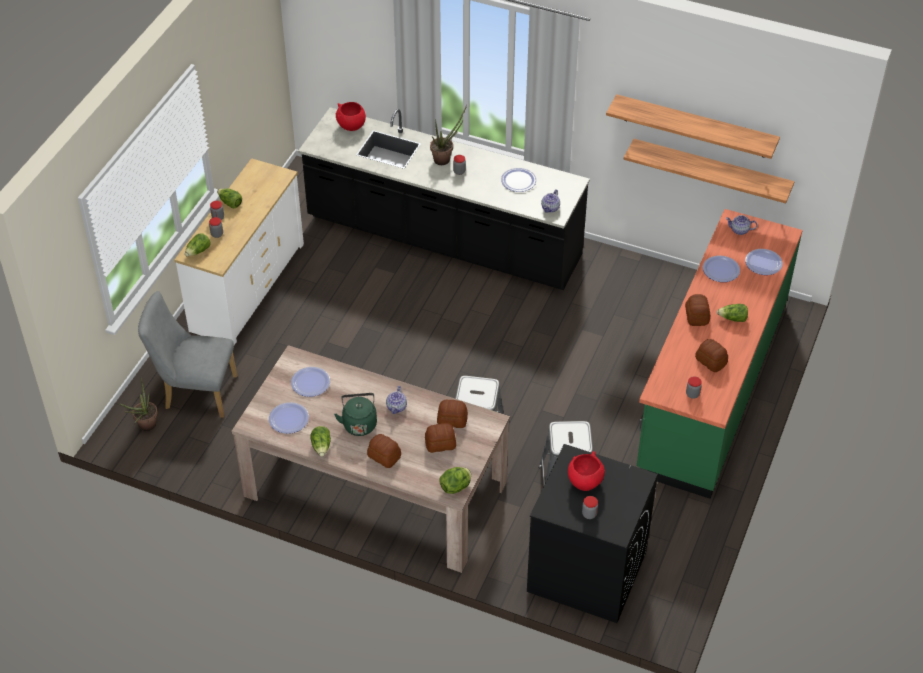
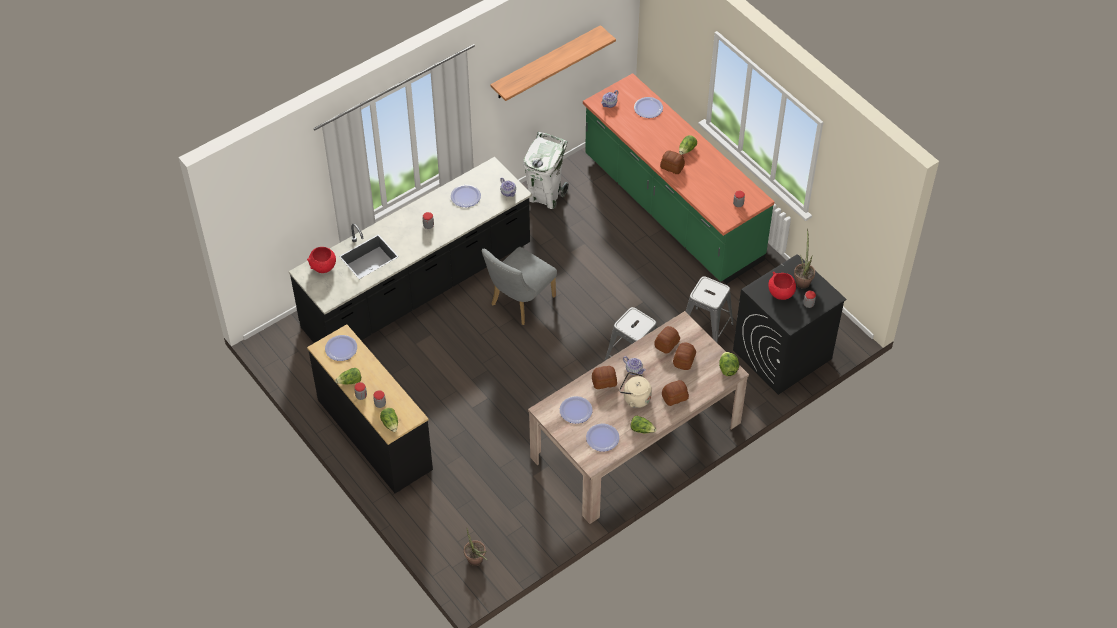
camera: 60 degrees left, 5 degrees up
(195, 392) = (463, 514): grey chair -> grey chair (519, 303)
(247, 287) = (374, 435): white dresser -> black dresser
(359, 423) = (635, 398): green kettle -> beige kettle
(445, 159) = (407, 227): potted plant -> potted plant (802, 280)
(639, 278) = (545, 196): none -> white trash can
(711, 170) = (560, 84): shelf -> none
(711, 361) = (716, 180): bread -> bread (603, 381)
(721, 270) = (639, 132): plate -> plate (341, 348)

